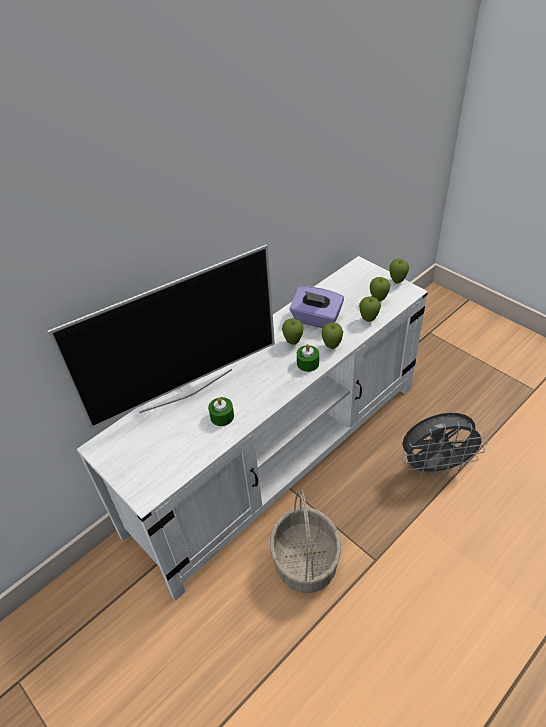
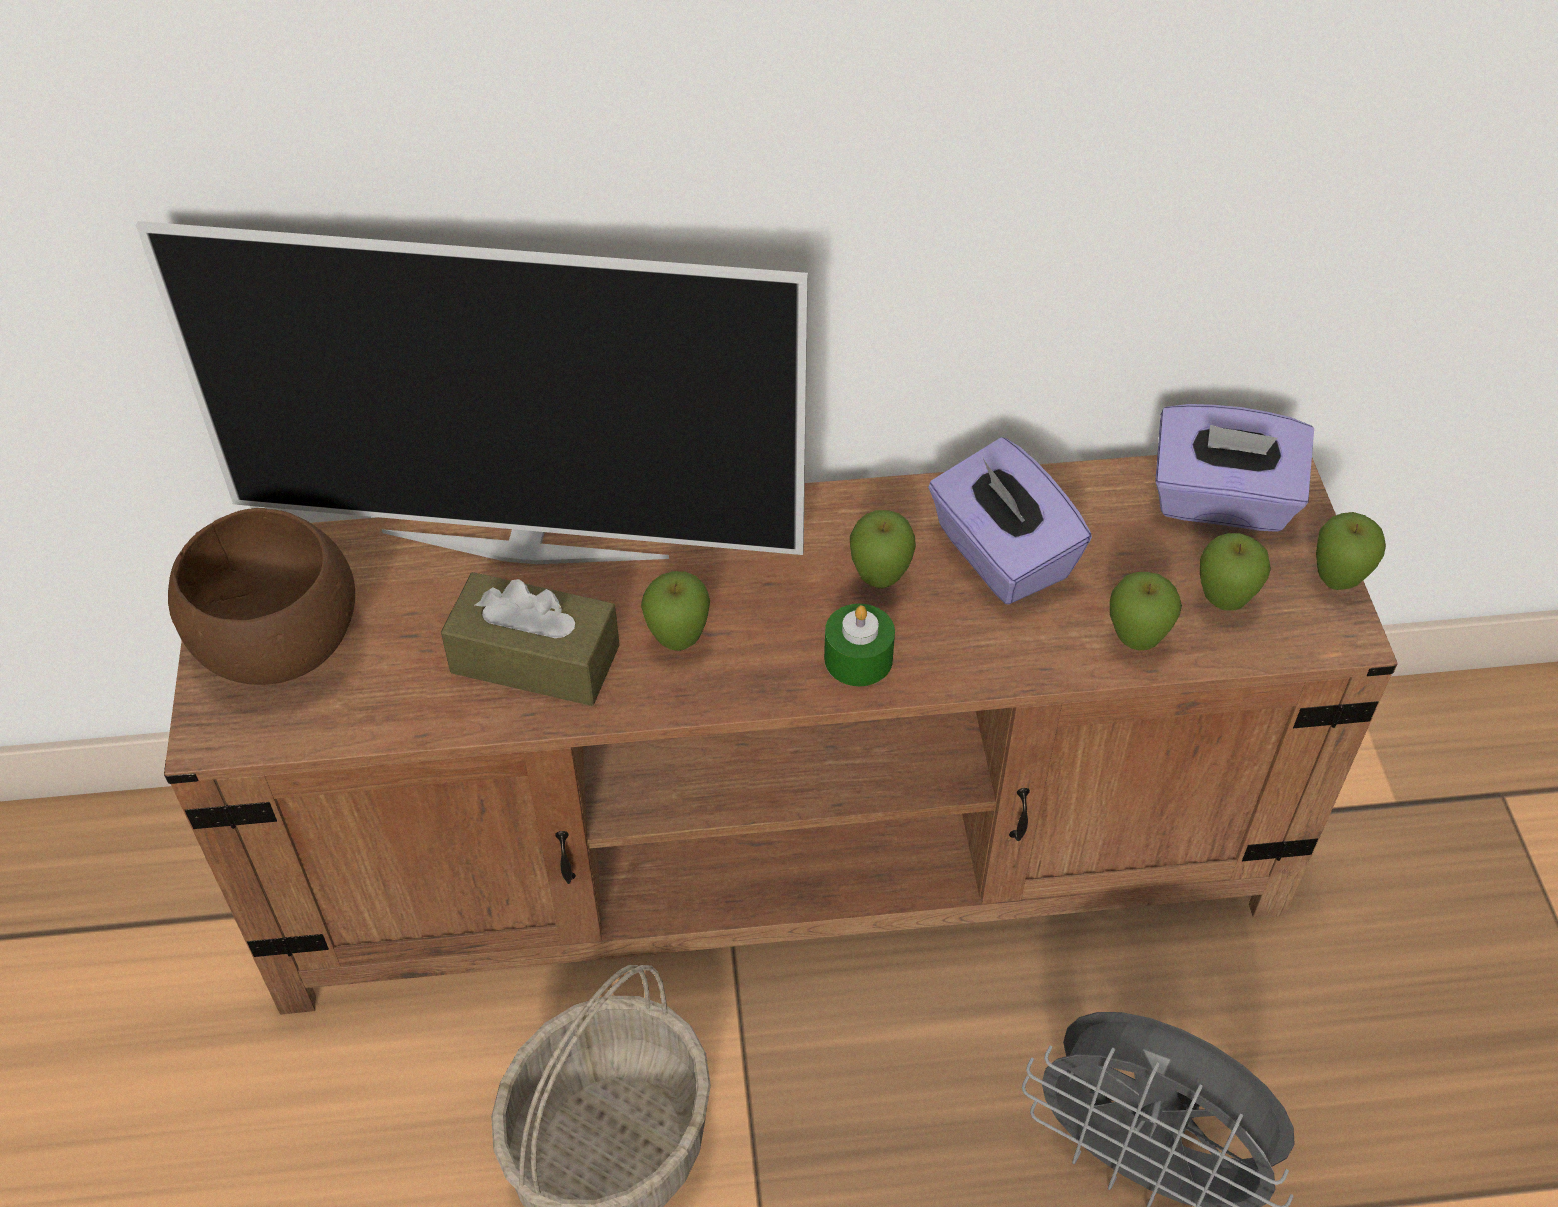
camera: 35 degrees right, 5 degrees up
(140, 461) = (278, 646): none -> brown bowl
(222, 416) = (535, 659): green candle -> brown tissue box
(279, 455) = (782, 853): white tv stand -> brown tv stand
(332, 346) = (963, 653): apple -> apple (678, 642)
(354, 278) = (1221, 502): none -> purple tissue box

